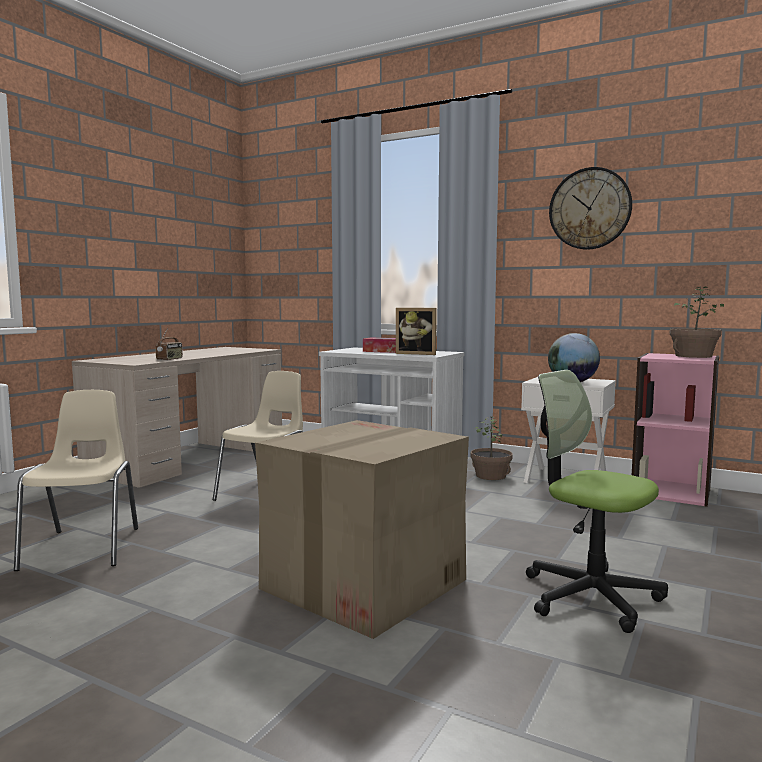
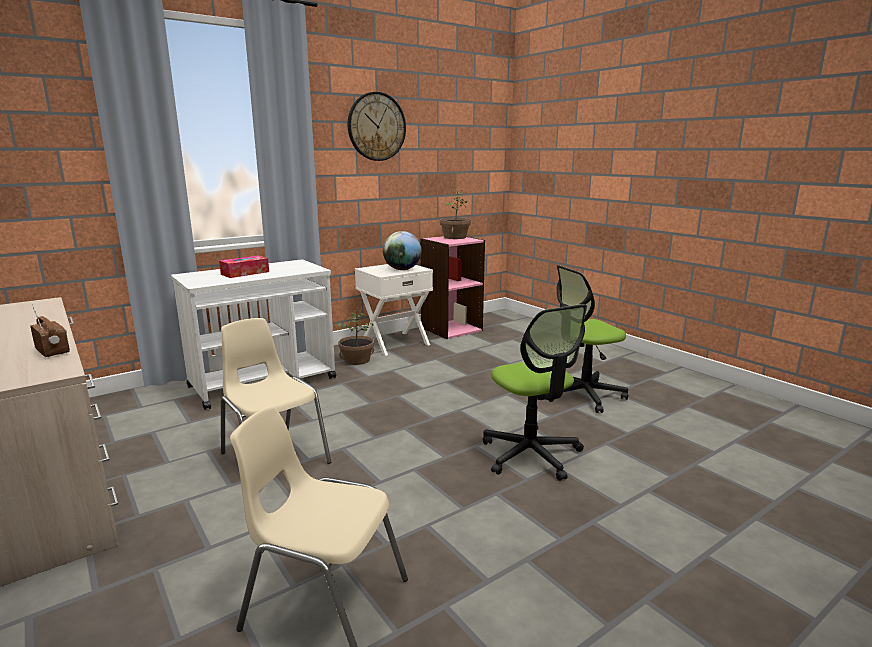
camera: 65 degrees left, 10 degrees up
(363, 584) = (531, 454): cardboard box -> office chair
(417, 353) = (290, 269): picture frame -> none

